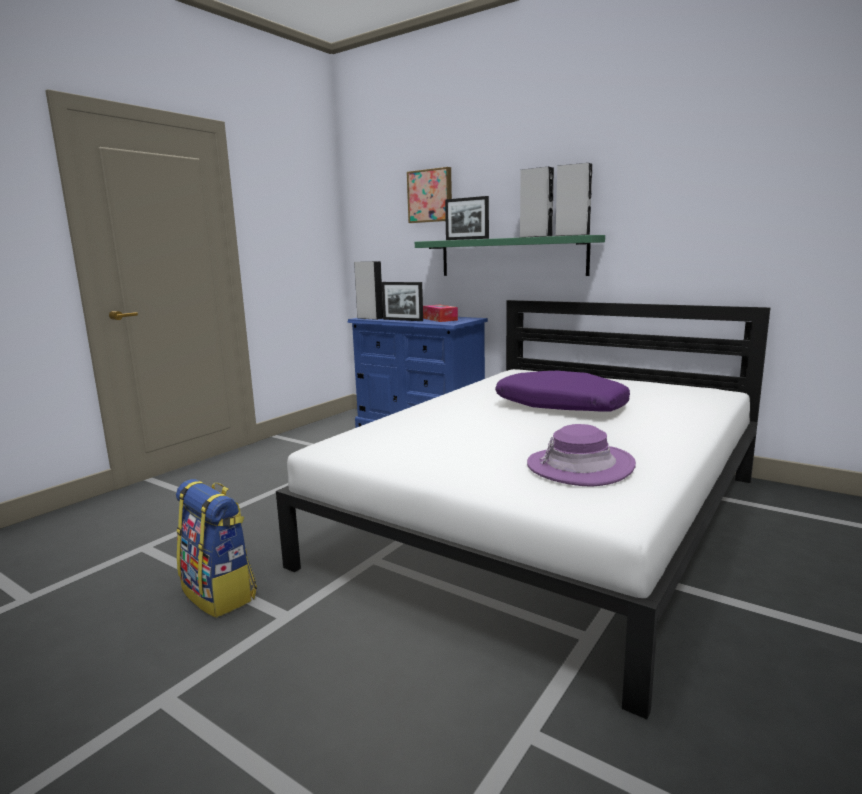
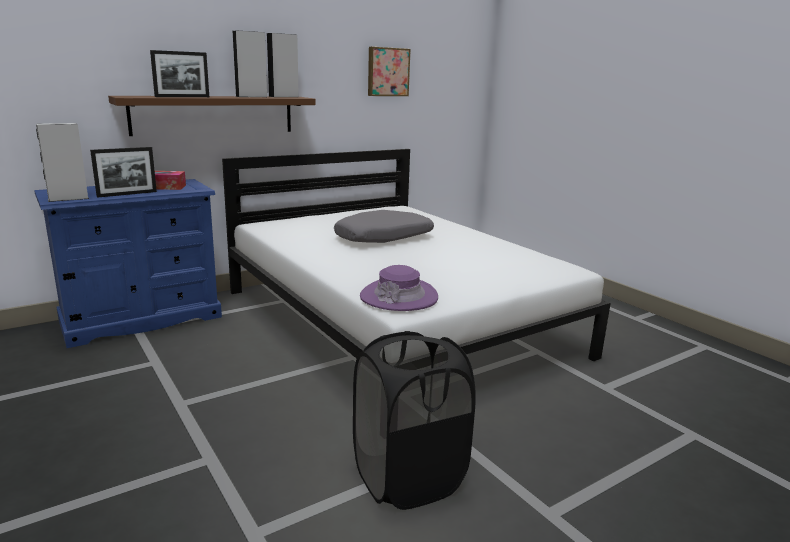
camera: 70 degrees left, 5 degrees up
(220, 594) = (408, 478): backpack -> black laundry basket
(430, 196) = (99, 39): picture -> picture (387, 72)
(511, 257) = (214, 115): green shelf -> brown shelf
(560, 406) = (384, 238): purple pillow -> grey pillow
(580, 466) = (506, 261): purple hat -> purple hat (399, 296)

